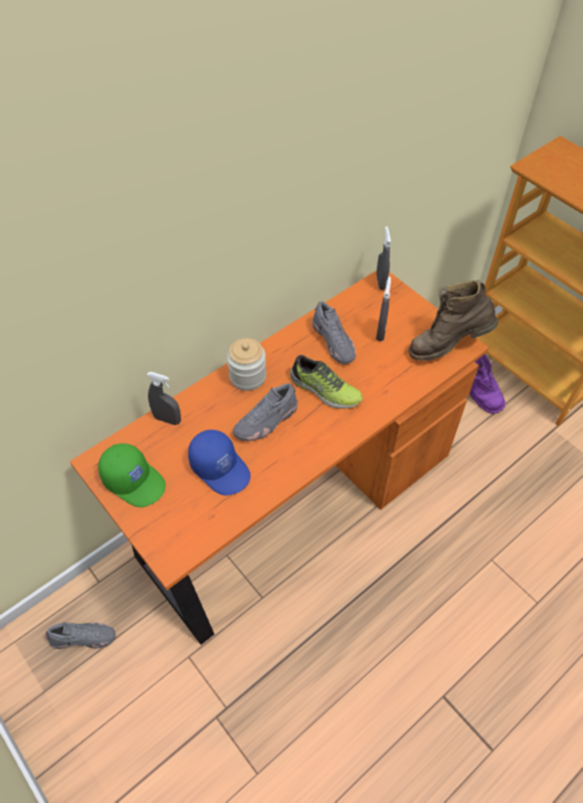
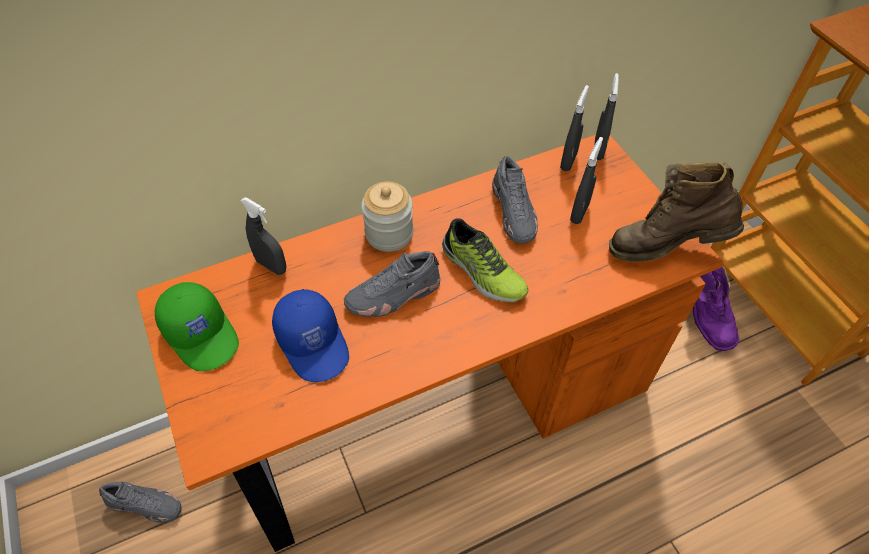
camera: 15 degrees right, 0 degrees up
(362, 295) = (568, 161): none -> grey spray bottle

